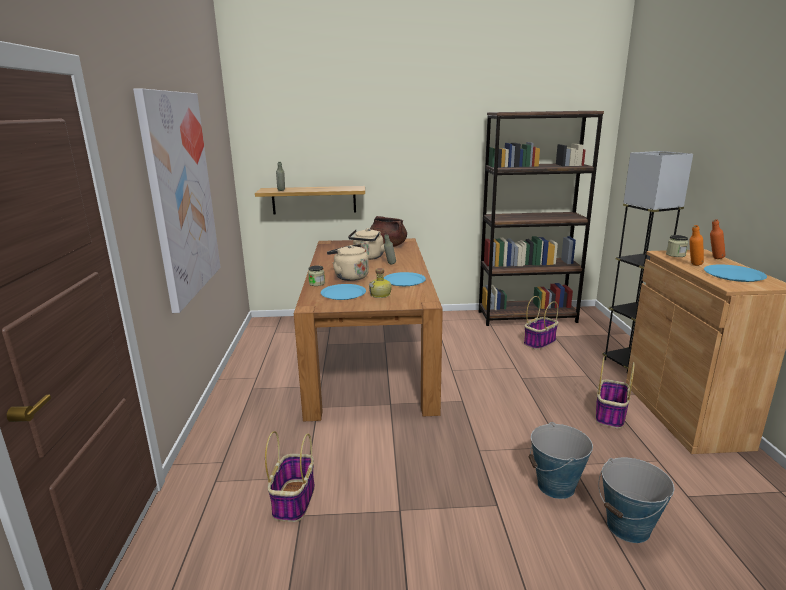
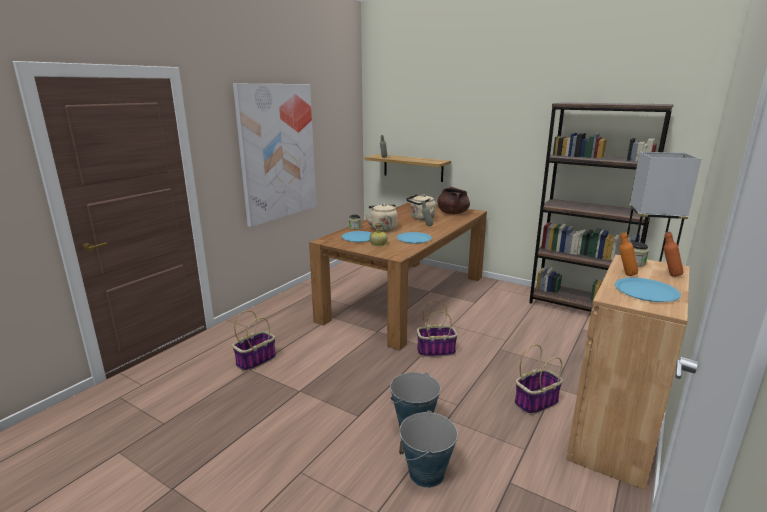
camera: 35 degrees right, 0 degrees up
(539, 342) = (559, 329): basket -> basket (436, 351)

